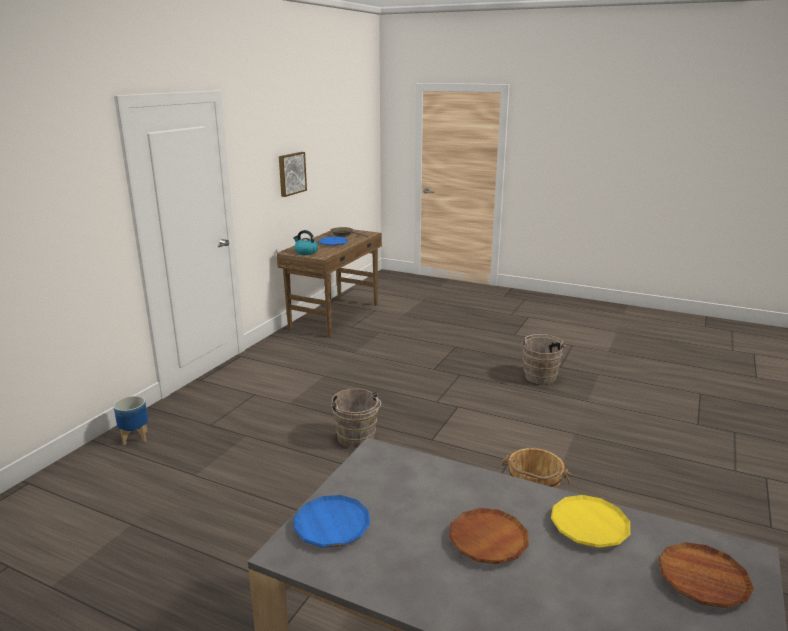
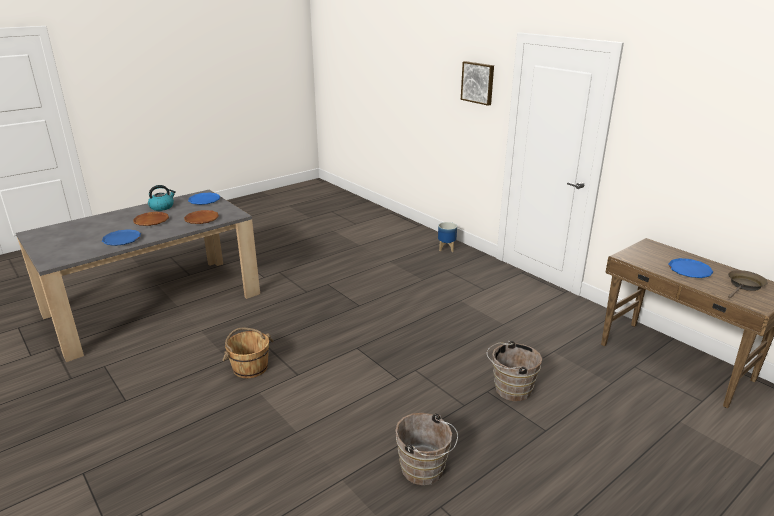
camera: 115 degrees right, 5 degrees up
(291, 173) = (717, 167): picture -> picture (478, 82)
(305, 252) = (643, 250): kettle -> kettle (162, 207)
(357, 439) = (385, 317): brown bucket -> brown bucket (509, 389)
(589, 525) = (122, 240): yellow plate -> blue plate
(703, 579) = (65, 249): brown plate -> brown plate (202, 219)

